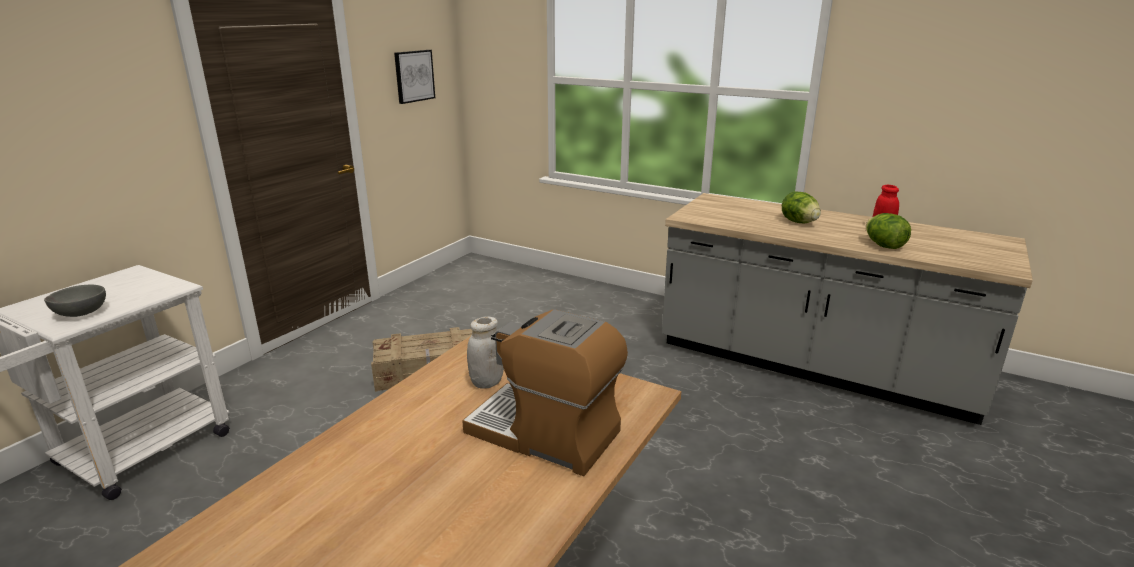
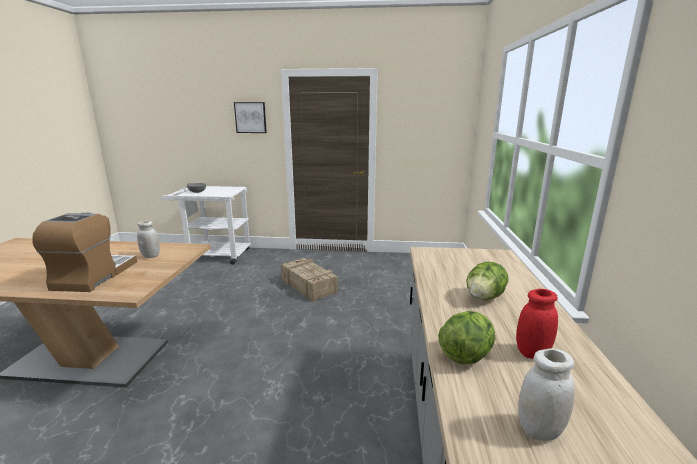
camera: 65 degrees right, 5 degrees down
(414, 76) = (427, 127): picture -> picture (250, 117)
(958, 249) = (539, 430): none -> white jar

